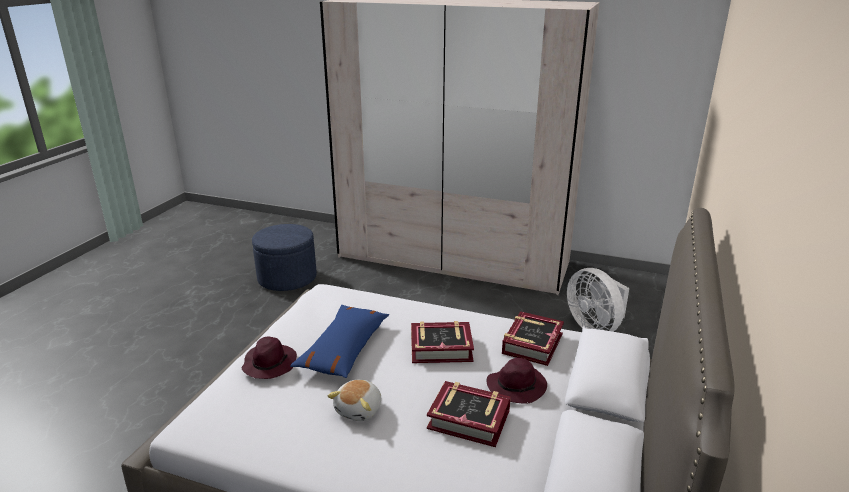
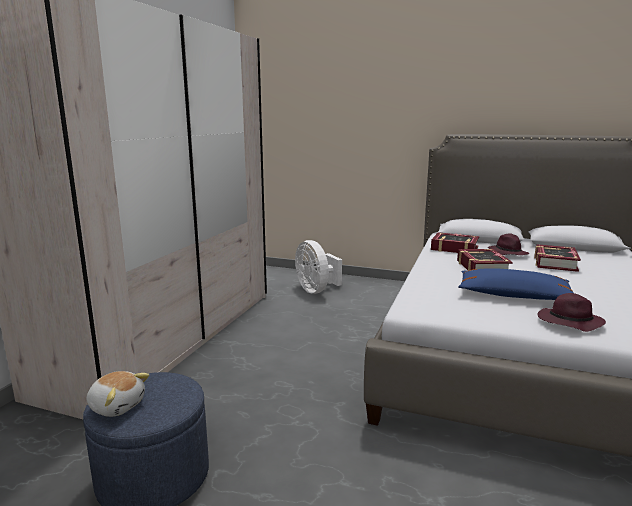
camera: 90 degrees left, 10 degrees down
(359, 410) = (584, 288): plush toy -> plush toy (117, 405)
(595, 327) = (316, 290): white fan -> white fan turned 90 degrees clockwise

